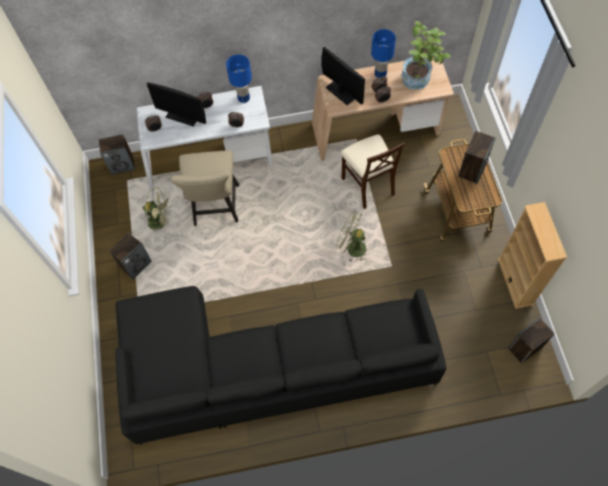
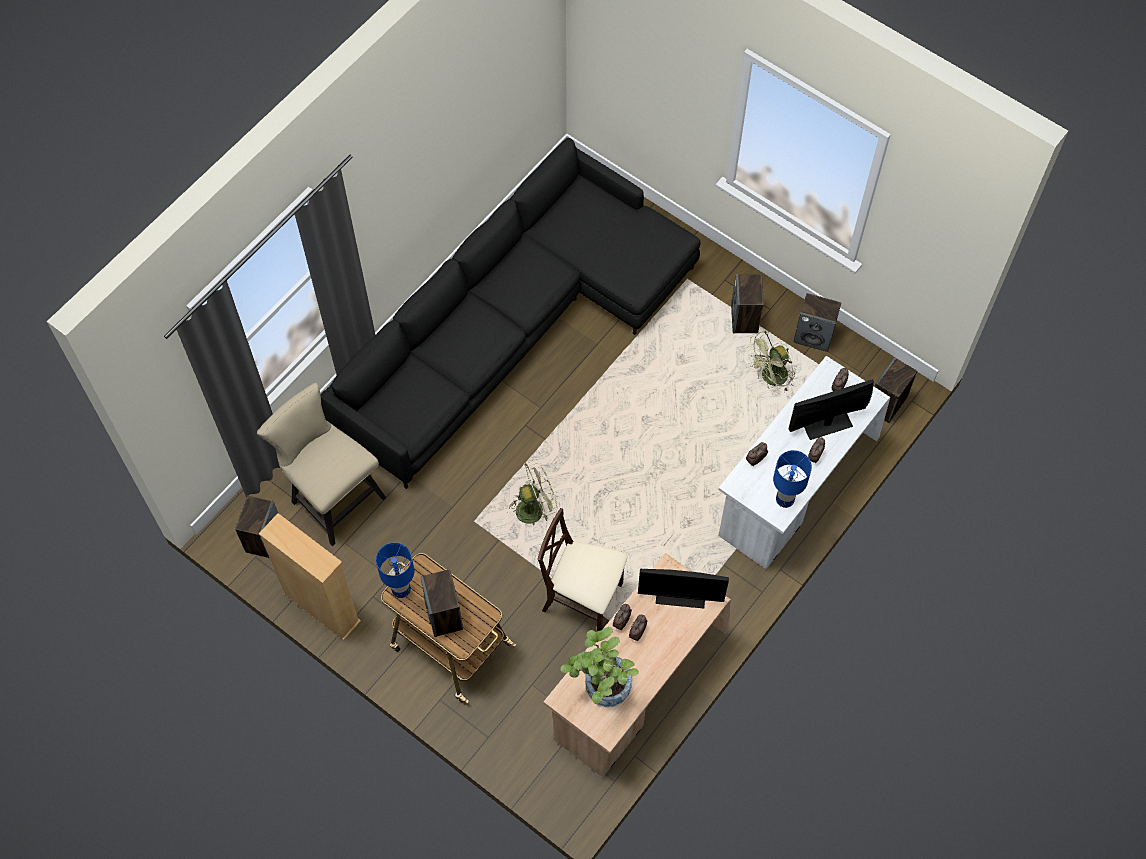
camera: 135 degrees right, 0 degrees up
(114, 226) = (814, 336): none -> speaker
(215, 209) = (727, 436): beige chair -> beige chair (332, 497)
(380, 74) = (657, 660): blue table lamp -> blue table lamp (400, 589)

